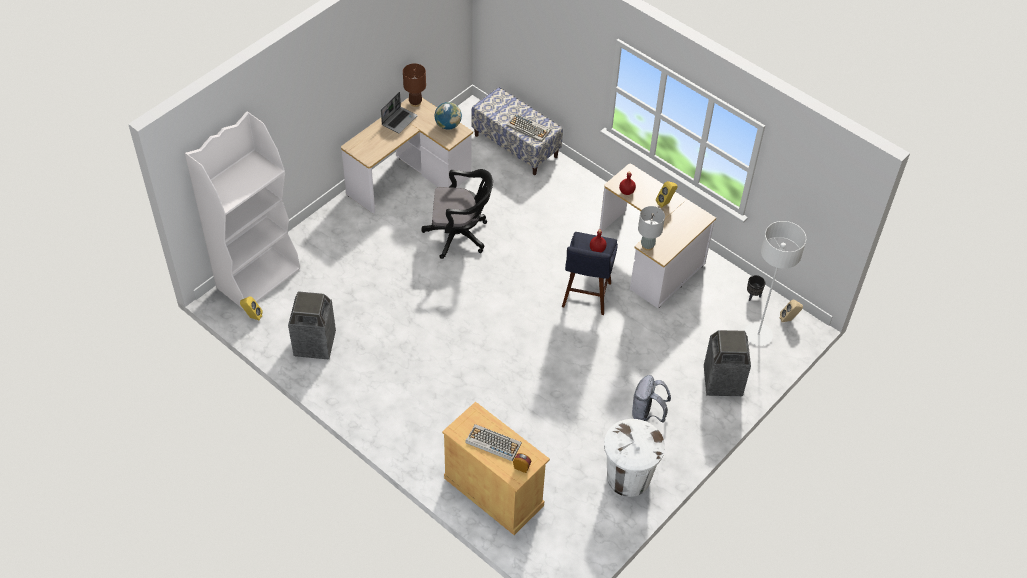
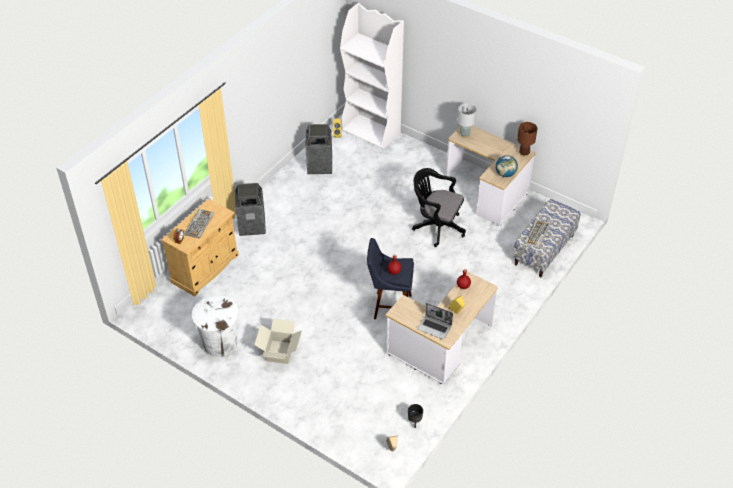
camera: 85 degrees right, 5 degrees down
(399, 120) = (502, 148): laptop -> laptop (435, 327)
(460, 235) = (436, 227): black office chair -> black office chair turned 120 degrees clockwise
(647, 246) = (404, 302): grey table lamp -> grey table lamp (465, 135)
(647, 414) = (279, 352): grey backpack -> cardboard box
(722, 381) = (317, 401): trash can -> trash can (252, 225)
(758, 335) = (371, 426): white floor lamp -> none

